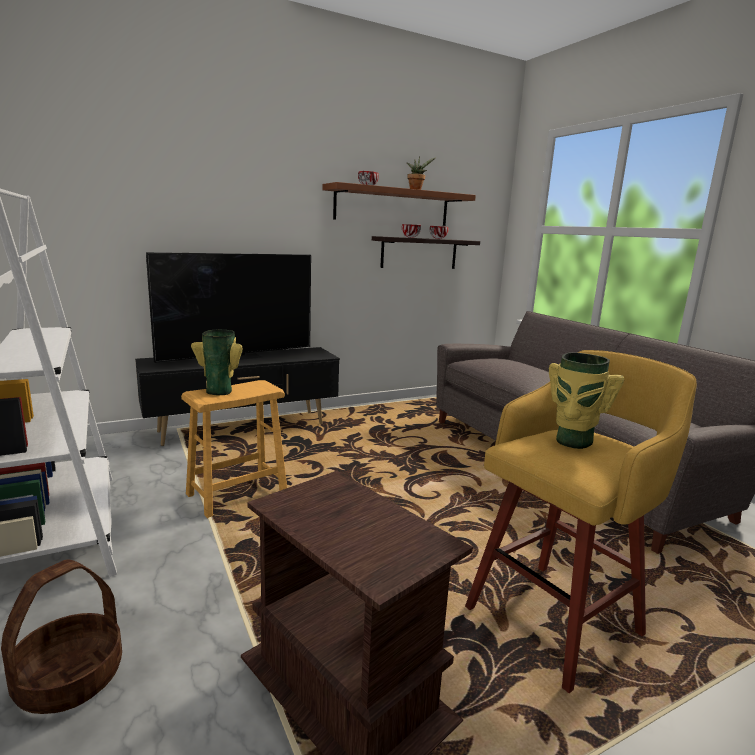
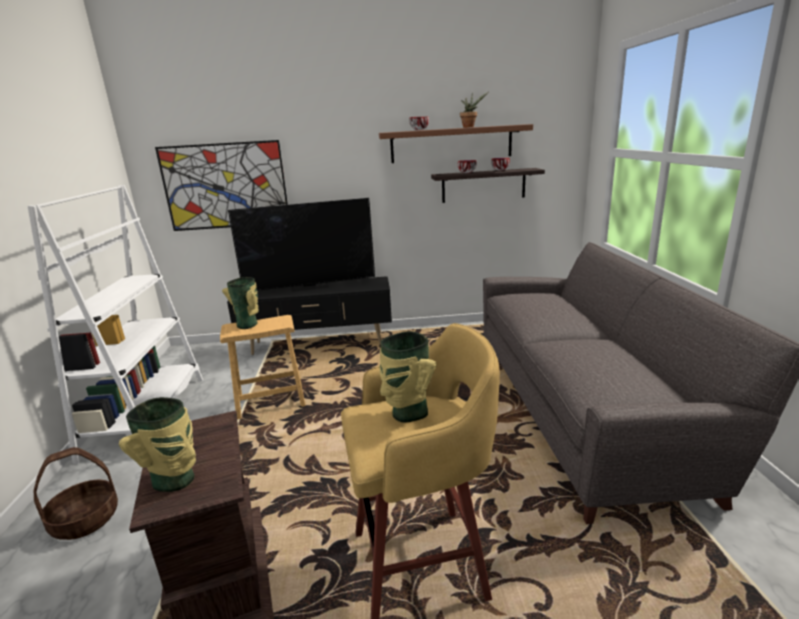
camera: 25 degrees right, 5 degrees up
(130, 224) = (225, 186): none -> picture
(367, 546) = (176, 481): none -> vase

